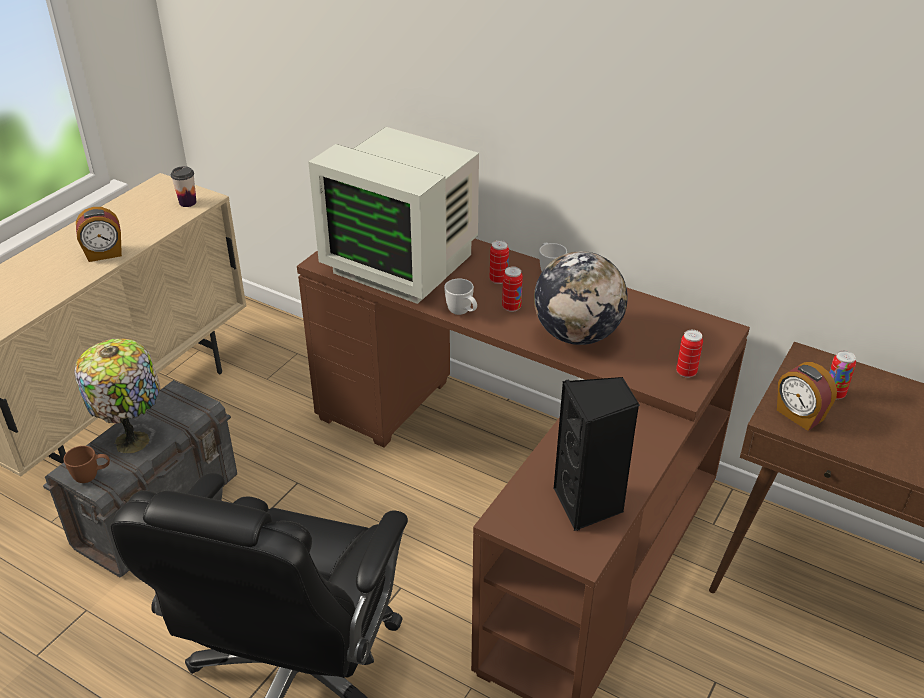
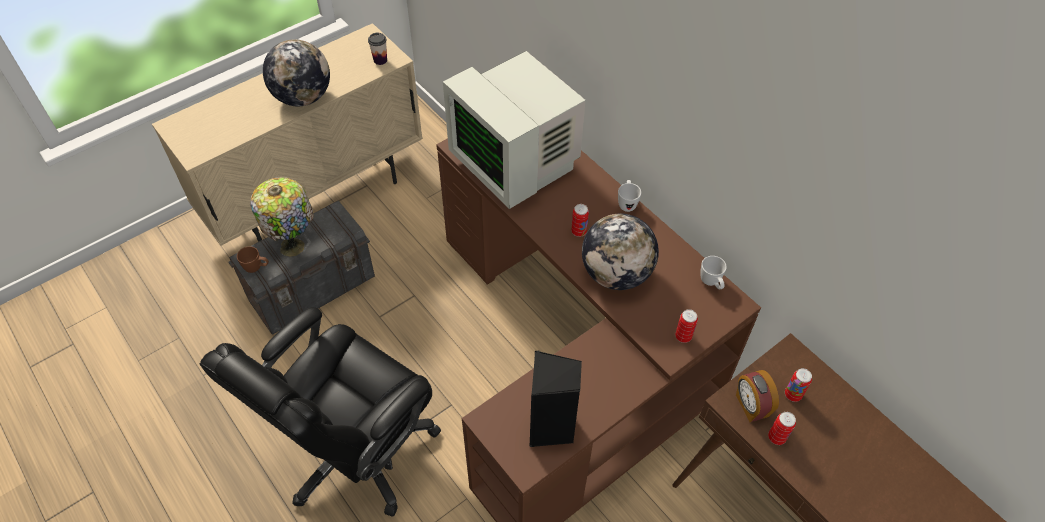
camera: 20 degrees right, 15 degrees up
(104, 254) = (303, 97): alarm clock -> globe
(462, 313) = (538, 226): white mug -> white mug (711, 283)
(498, 280) = (582, 201): can -> can (776, 437)

